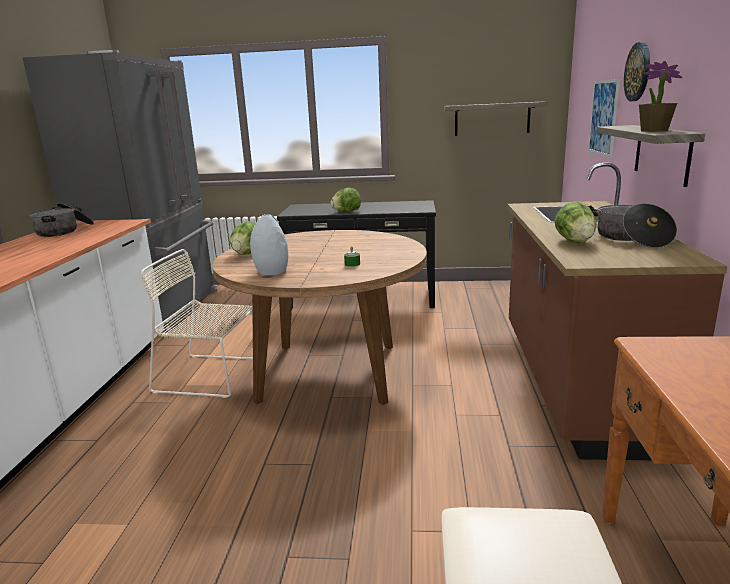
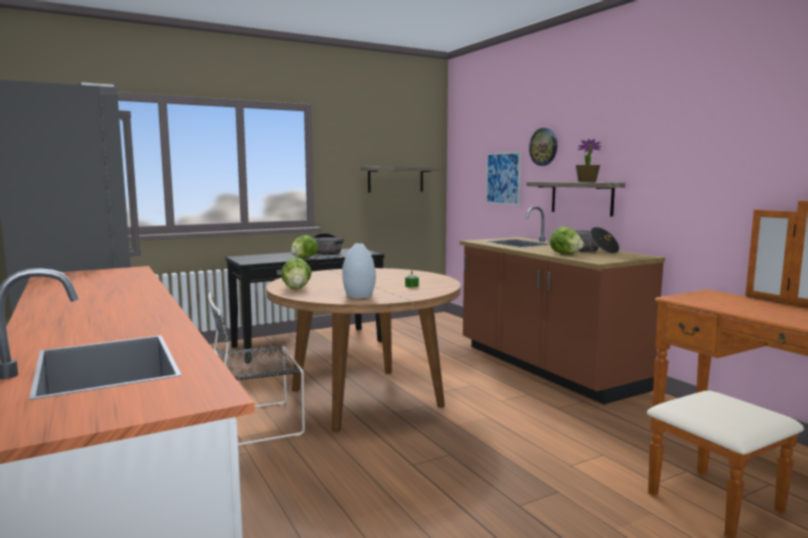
camera: 35 degrees left, 10 degrees down
(65, 231) = (72, 280): cooking pot -> cooking pot (327, 252)
(212, 375) = (255, 424): beige chair -> black chair

